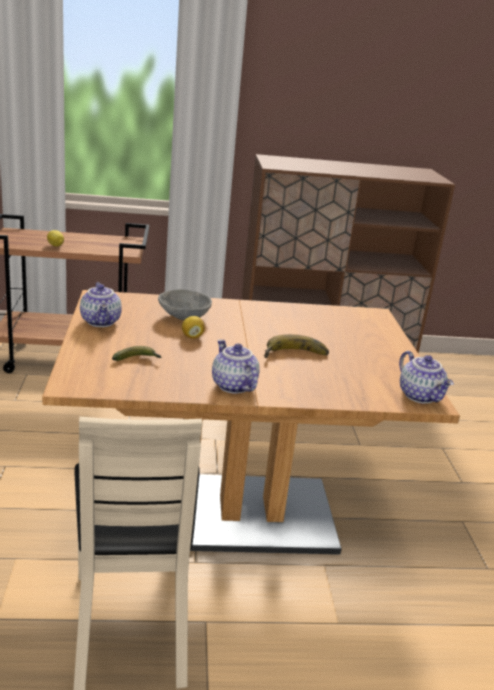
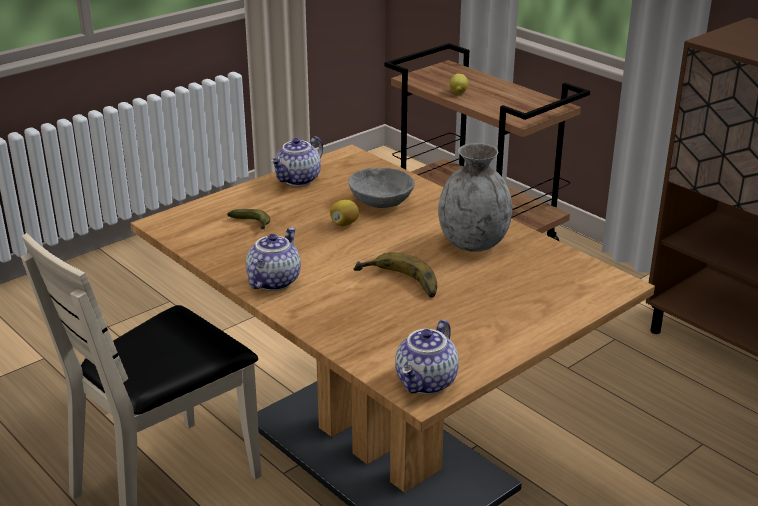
camera: 55 degrees right, 5 degrees up
(279, 320) = (473, 243): none -> grey vase

